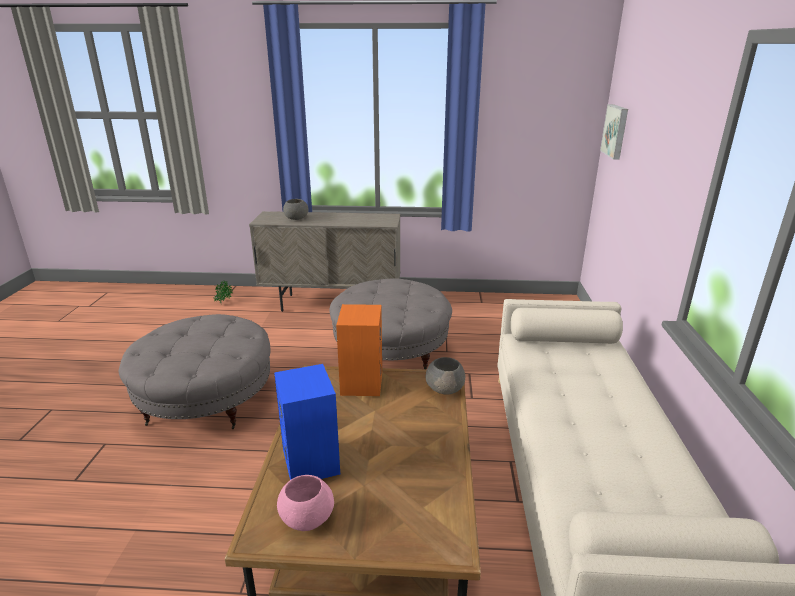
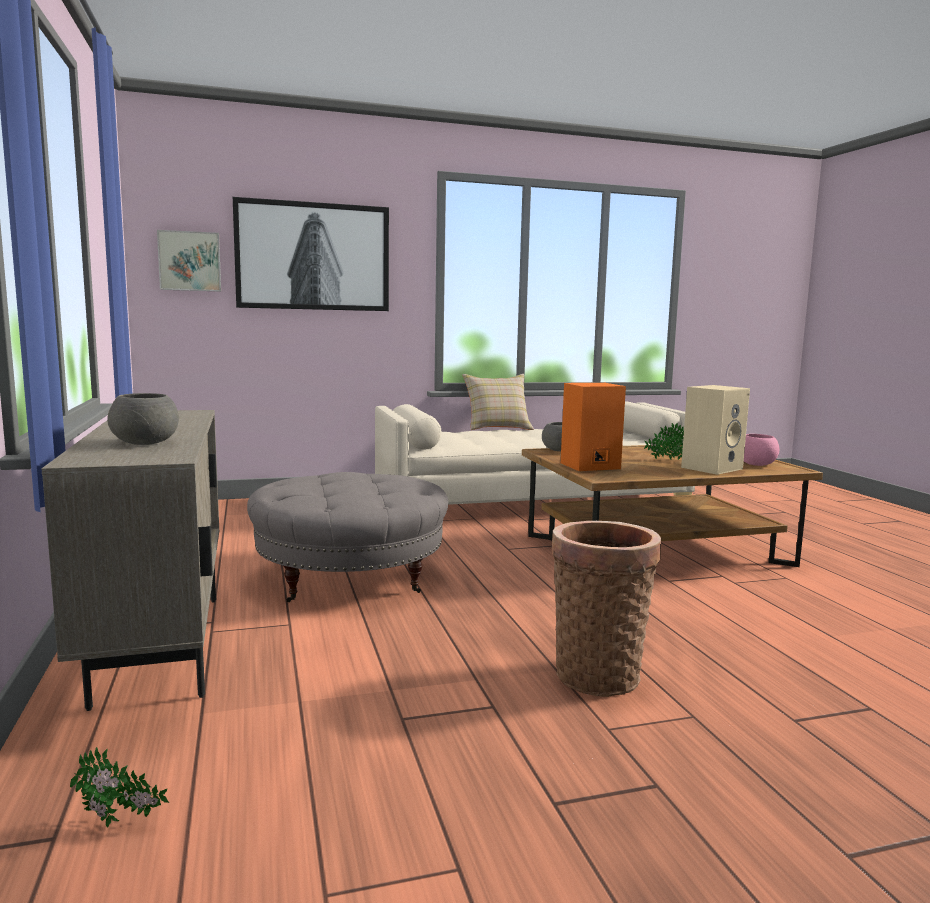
camera: 110 degrees left, 15 degrees down
(206, 400) = (598, 673): grey ottoman -> basket
(312, 462) = (711, 468): blue speaker -> beige speaker
(369, 446) = (665, 460): none -> potted plant
(654, 138) = (313, 256): none -> picture
(668, 406) = (497, 428): none -> beige pillow

